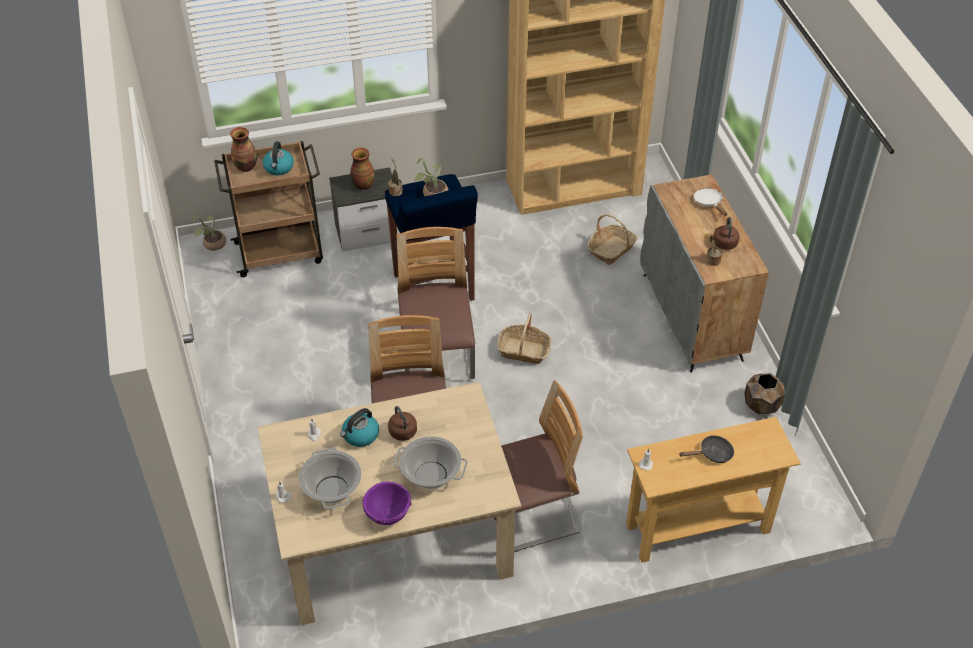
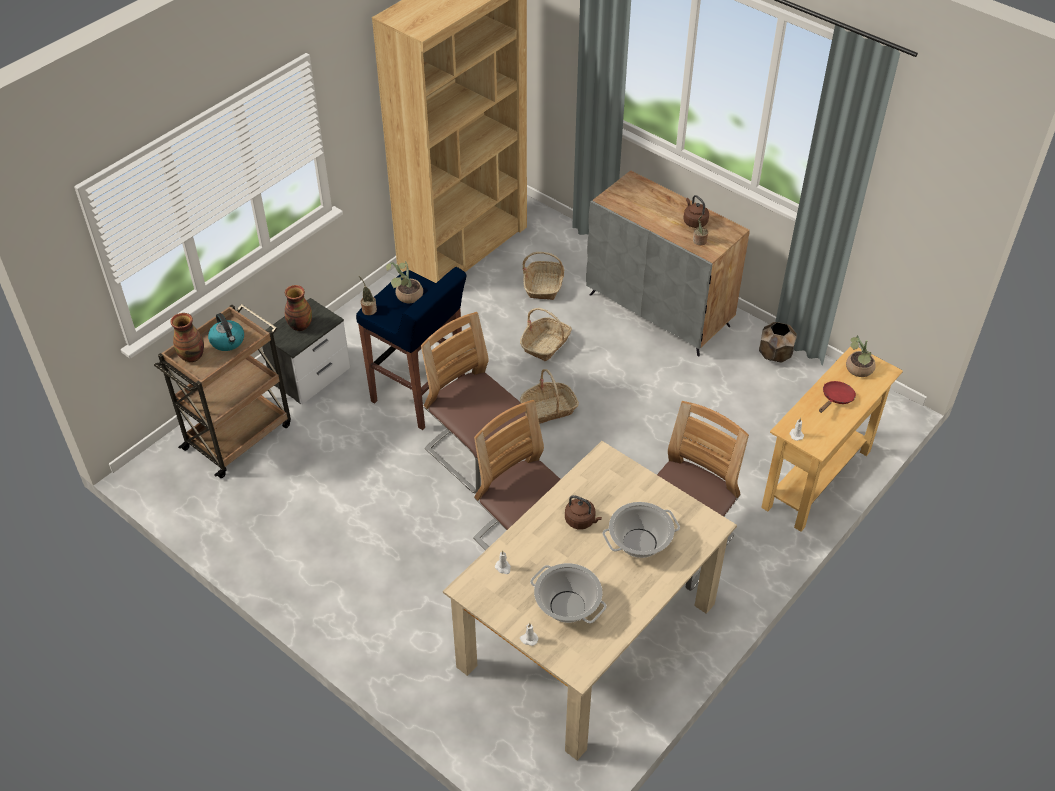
camera: 35 degrees left, 0 degrees up
(212, 244) = (159, 463): potted plant -> potted plant (858, 370)
(360, 435) = (545, 544): kettle -> none
(387, 515) = (637, 599): purple bowl -> none
(569, 298) = (546, 344): none -> basket
(709, 203) = (651, 195): white frying pan -> none
(712, 454) = (836, 399): black frying pan -> red frying pan

